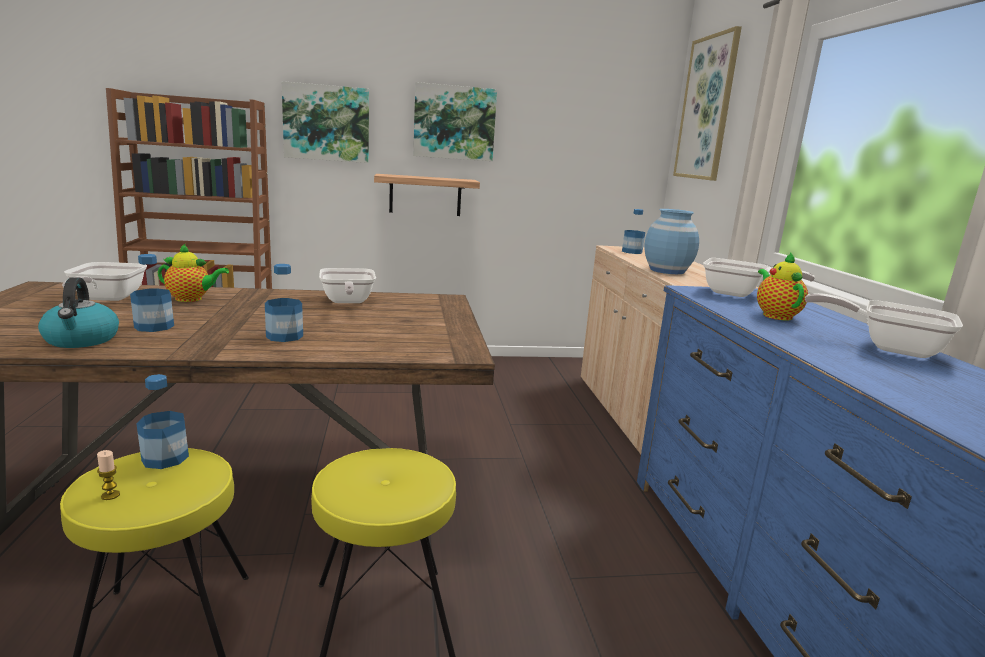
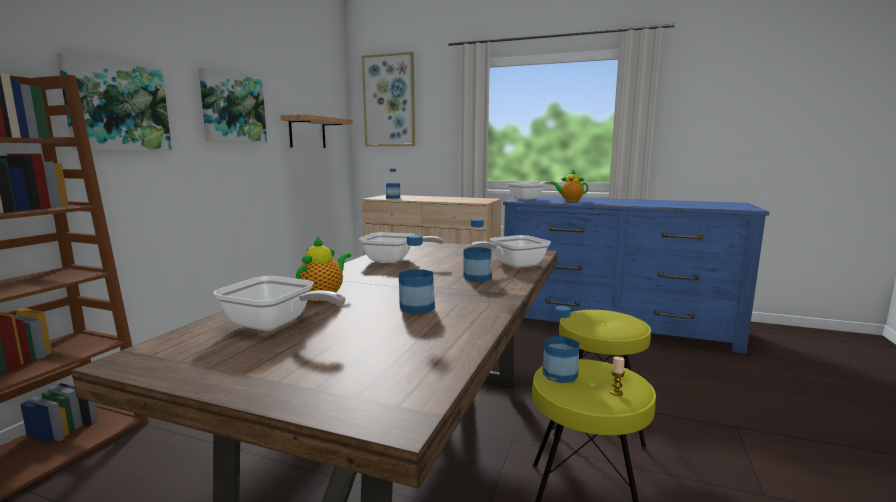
camera: 60 degrees left, 5 degrees down
(82, 340) = (444, 329): kettle -> none
(425, 195) = (220, 179): shelf -> shelf (307, 132)
(667, 270) = (451, 200): blue vase -> none
(889, 348) = (619, 200): frying pan -> frying pan (513, 265)

